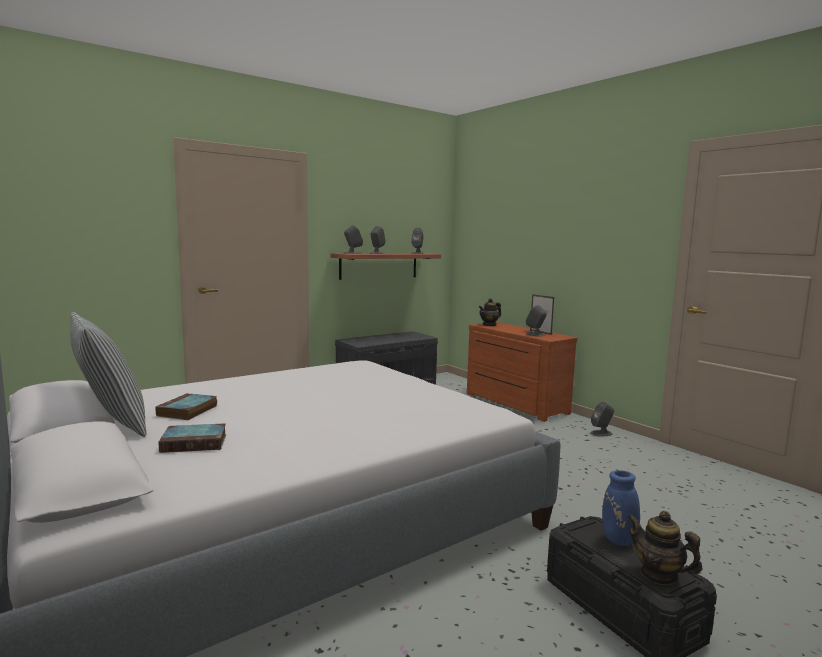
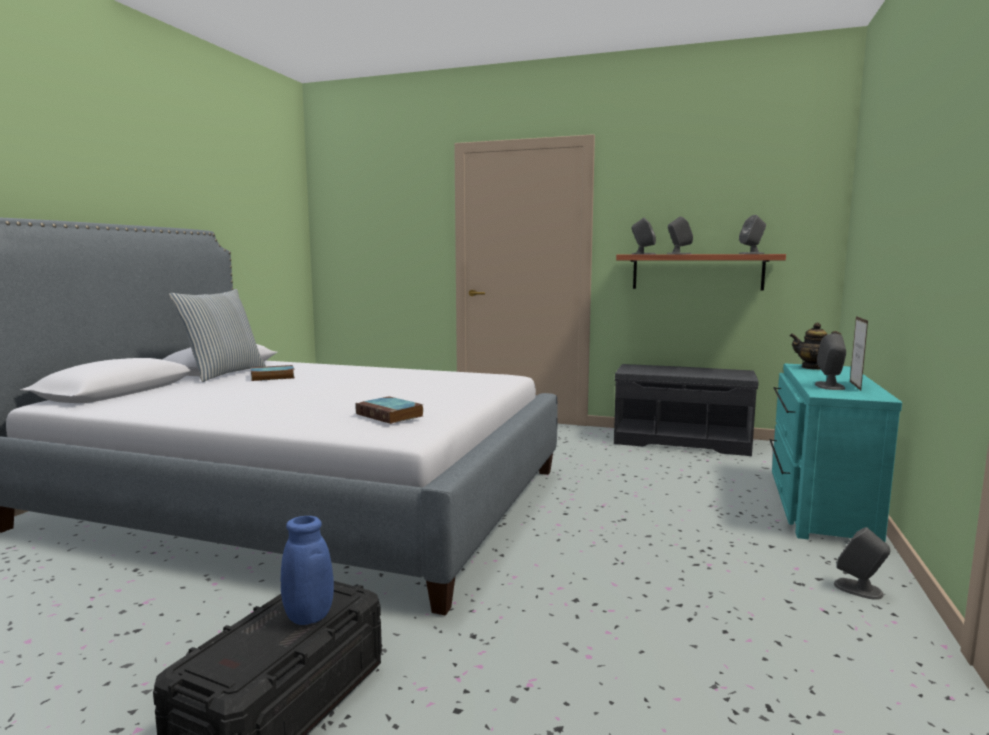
camera: 55 degrees right, 0 degrees up
(196, 443) = (202, 391): book -> book (391, 415)
(514, 404) = (816, 505): brown dresser -> turquoise dresser
(658, 575) = (226, 655): teapot -> none

